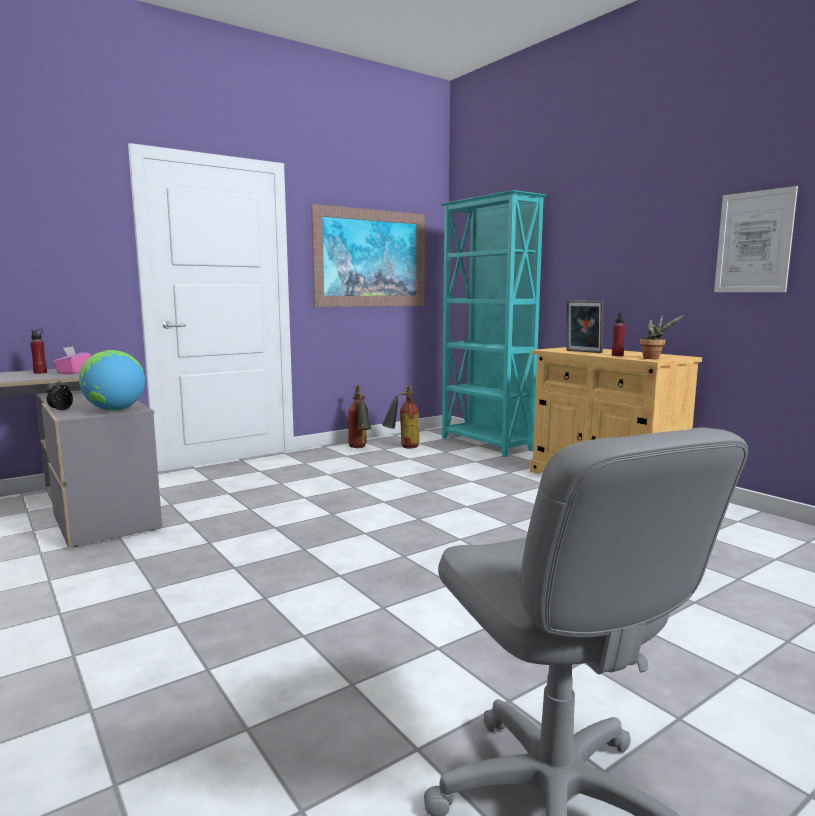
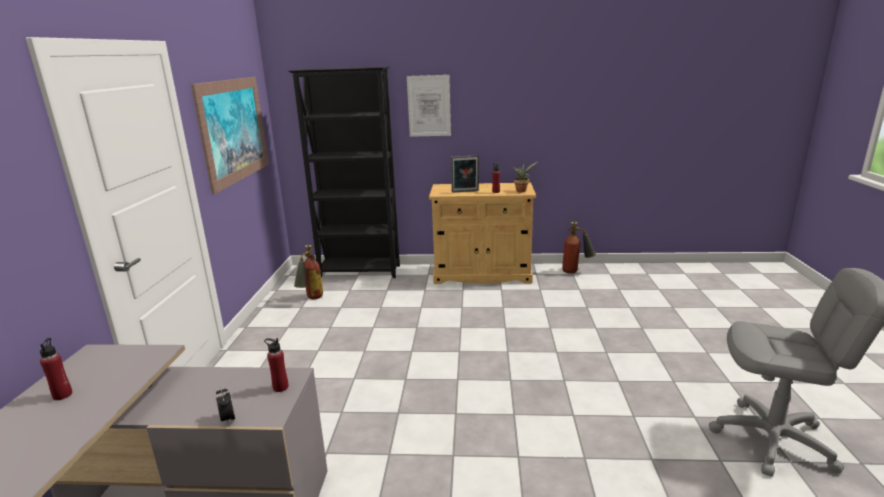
camera: 50 degrees left, 10 degrees up
(73, 372) = (112, 373): pink tissue box -> none
(115, 410) = (280, 387): globe -> red bottle
(359, 448) = (279, 315): fire extinguisher -> fire extinguisher (576, 271)
(485, 444) = (360, 272): turquoise bookcase -> black bookcase
(754, 242) = (555, 111): picture -> picture (429, 106)

